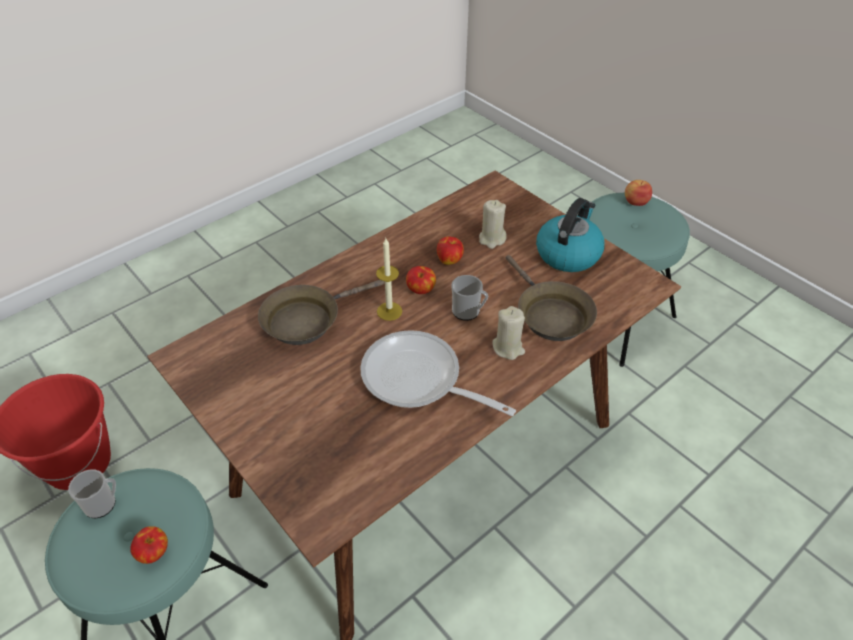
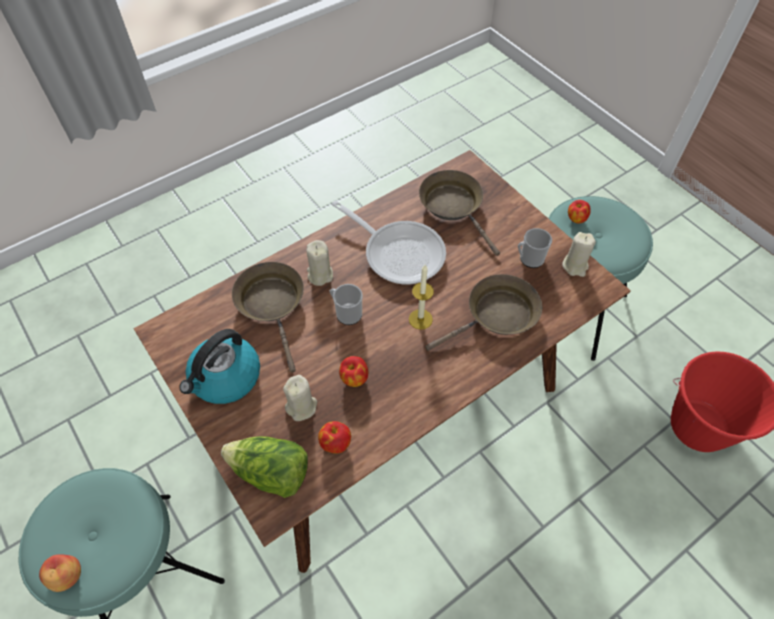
camera: 175 degrees left, 10 degrees up
(104, 503) = (624, 249): mug -> mug (529, 259)
(202, 378) = (575, 266): none -> beige candle
(346, 450) = (454, 206): none -> brown frying pan
(421, 290) = (388, 341): apple -> apple (335, 443)
(503, 201) = (271, 473): none -> lettuce

